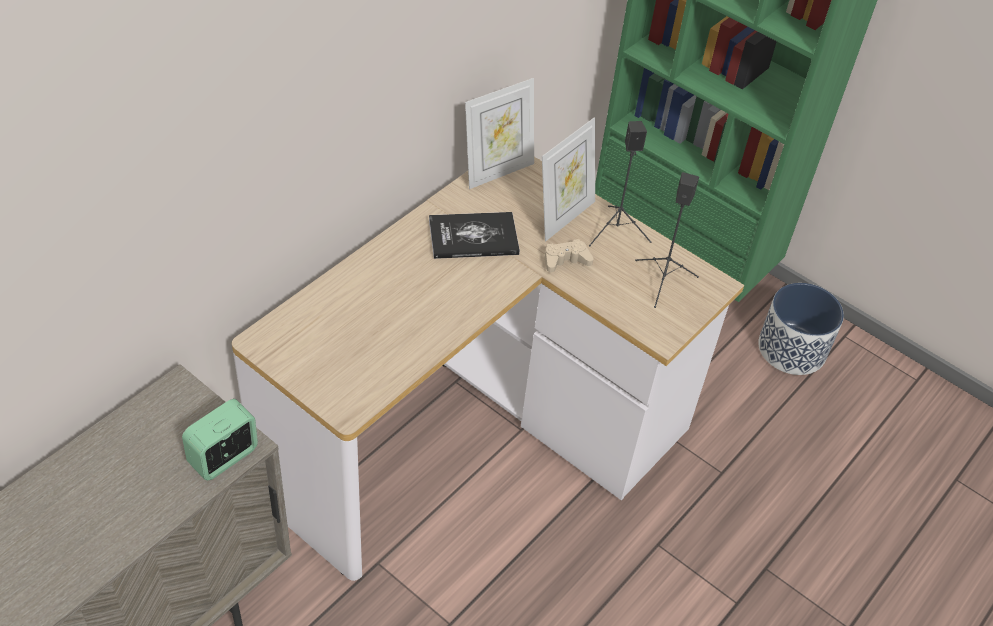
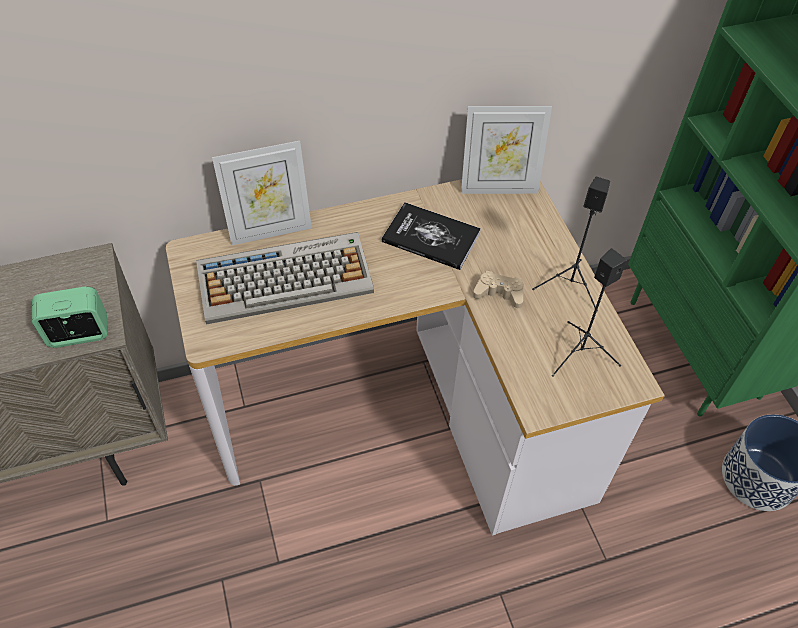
camera: 35 degrees right, 5 degrees up
(374, 325) = (286, 278): none -> keyboard
(564, 217) = (528, 252): picture frame -> picture frame (270, 230)

